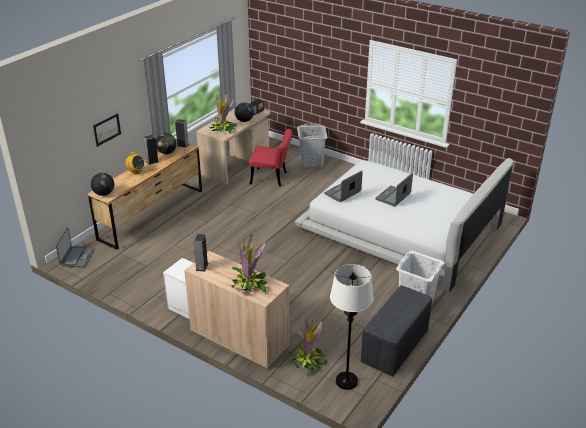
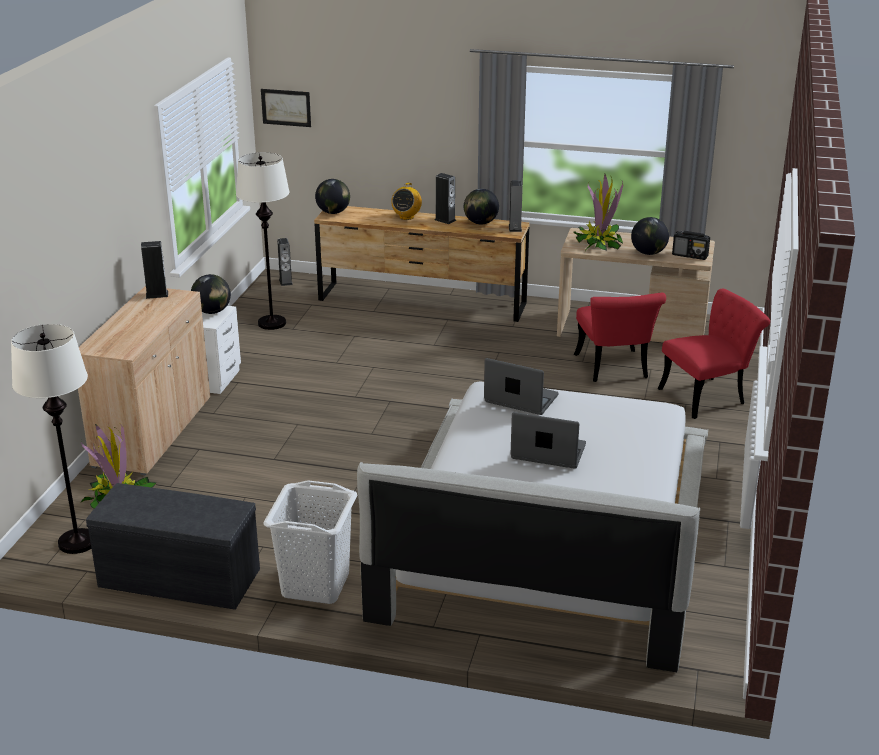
camera: 70 degrees right, 5 degrees down
(77, 257) = (285, 281): laptop -> speaker
(107, 129) = (400, 135): picture -> picture (286, 107)
(132, 272) = (271, 323): none -> white floor lamp
(183, 267) = (212, 312): none -> globe
(248, 284) = (124, 332): potted plant -> none
(311, 163) = (708, 396): grey laundry basket -> red chair

